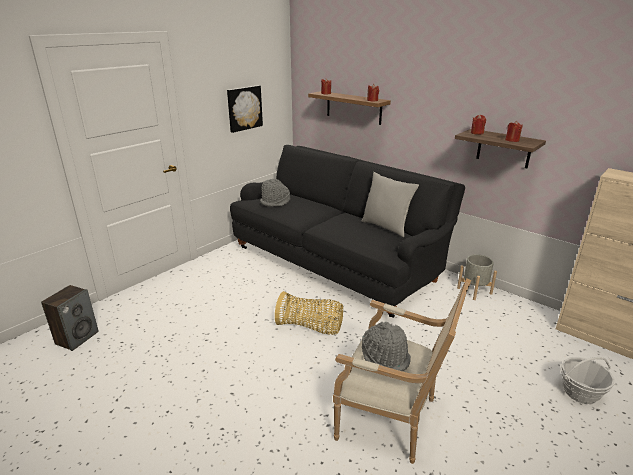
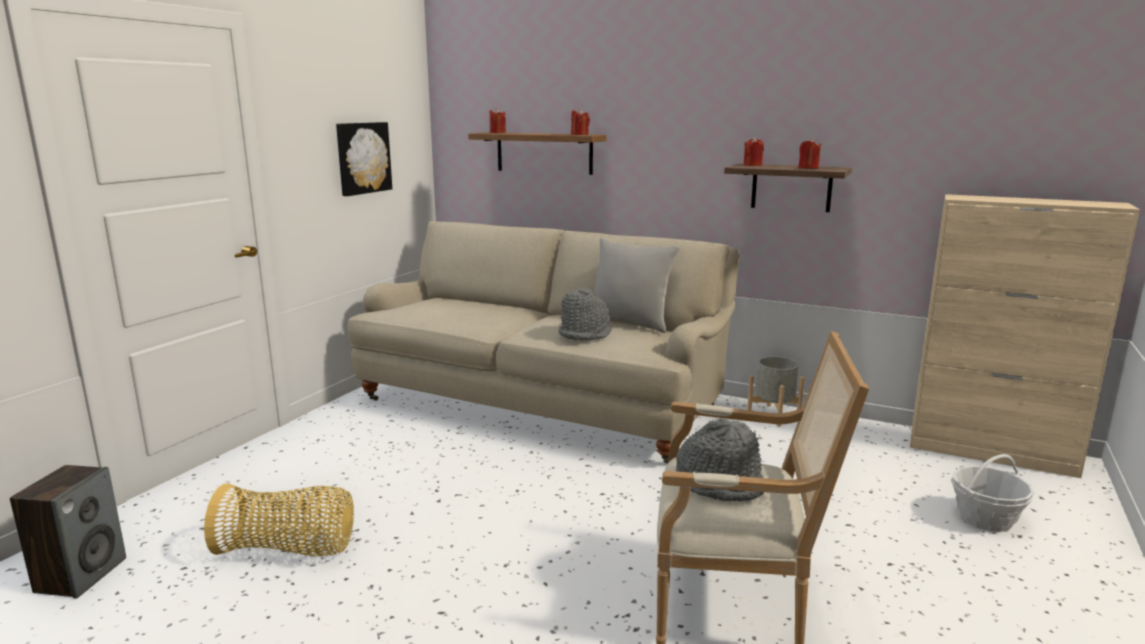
camera: 15 degrees left, 10 degrees down
(275, 202) = (432, 308): grey hat -> grey hat (585, 333)
(310, 327) = (541, 495): basket -> basket (289, 550)
(336, 261) = (543, 401): black sofa -> beige sofa

